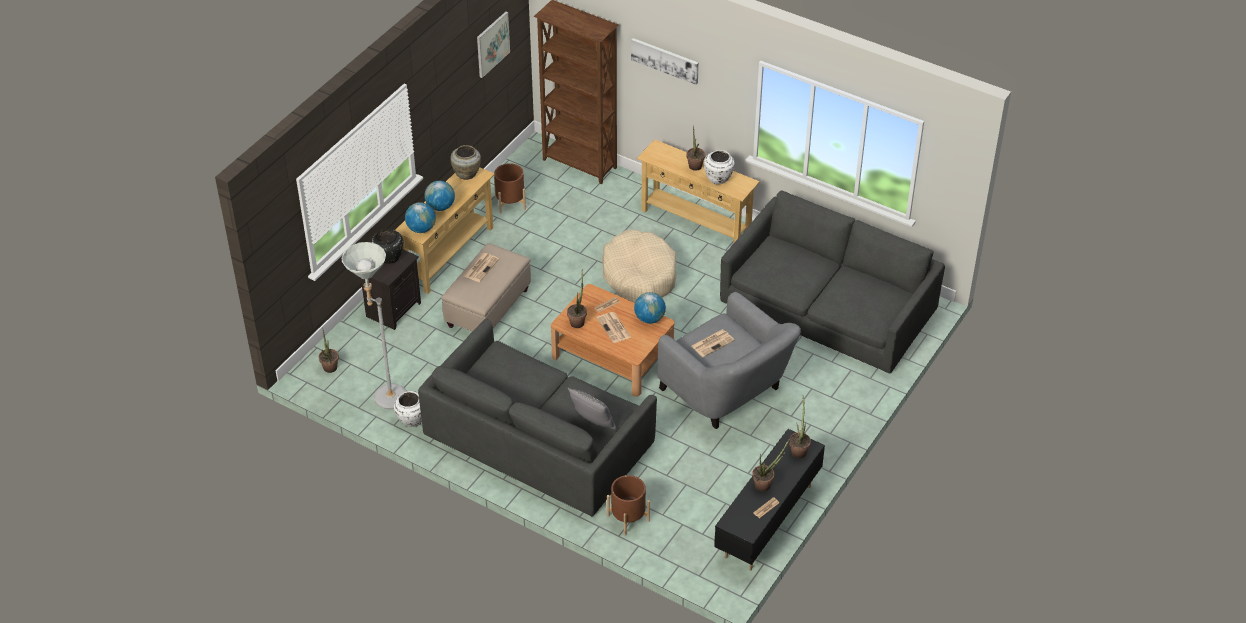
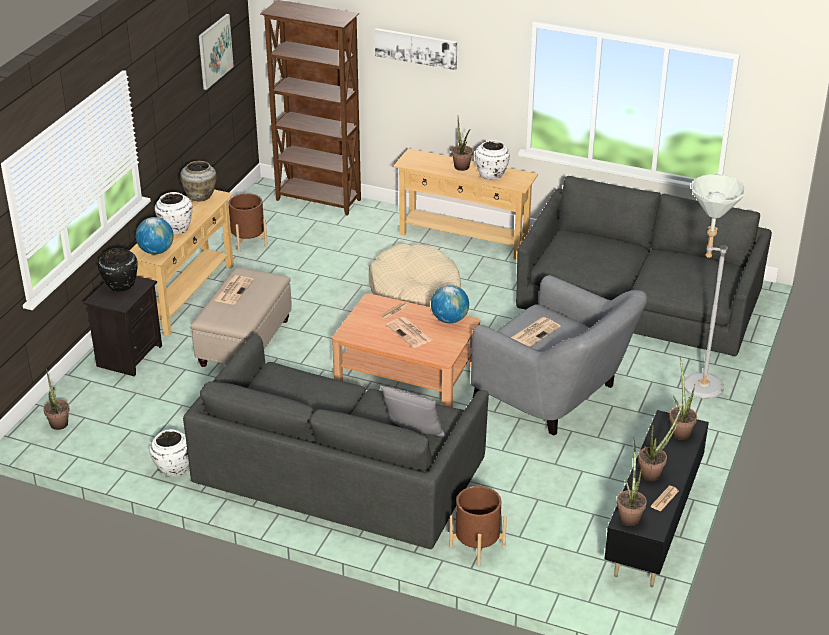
camera: 10 degrees left, 10 degrees down
(384, 395) = (133, 445): grey floor lamp -> grey floor lamp (694, 385)
(440, 207) = (175, 229): globe -> white vase
(578, 321) = (364, 330): potted plant -> potted plant (629, 515)

